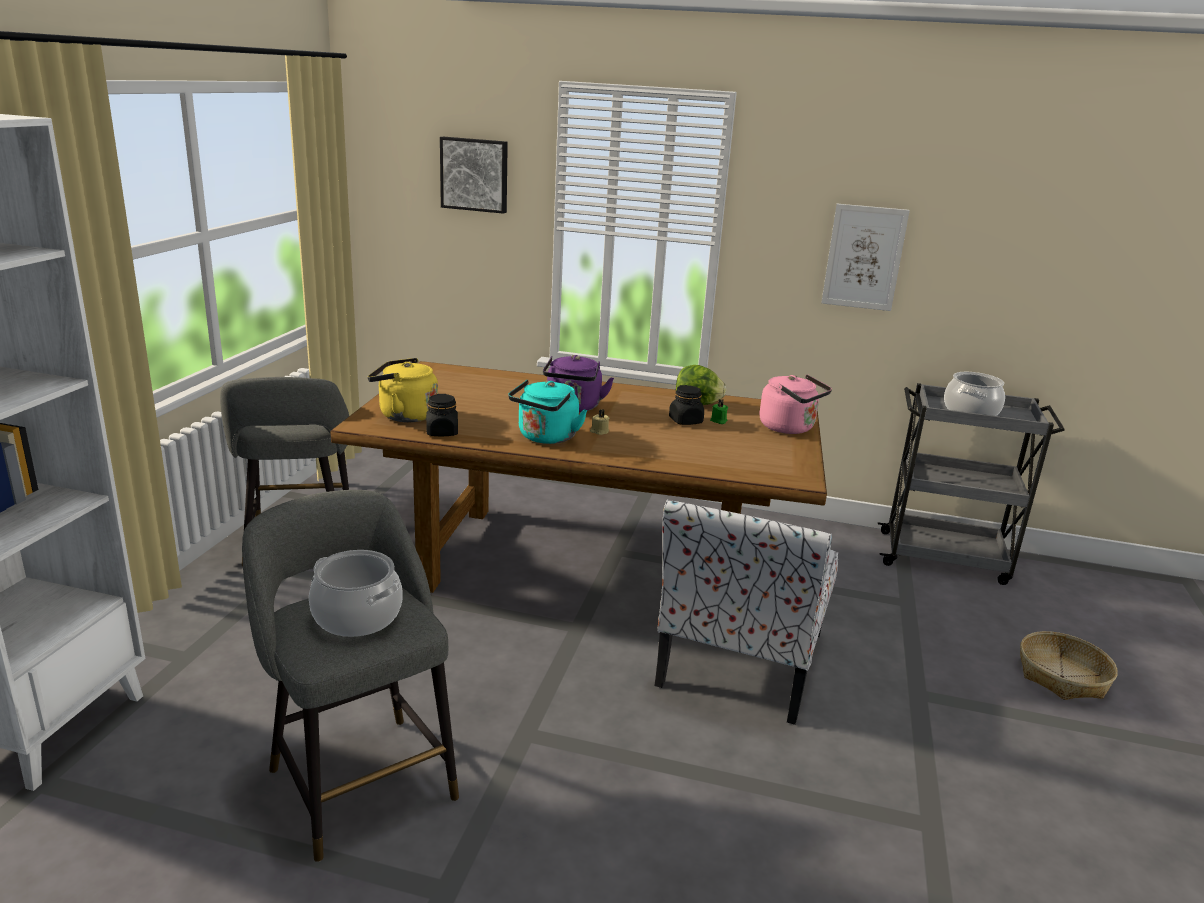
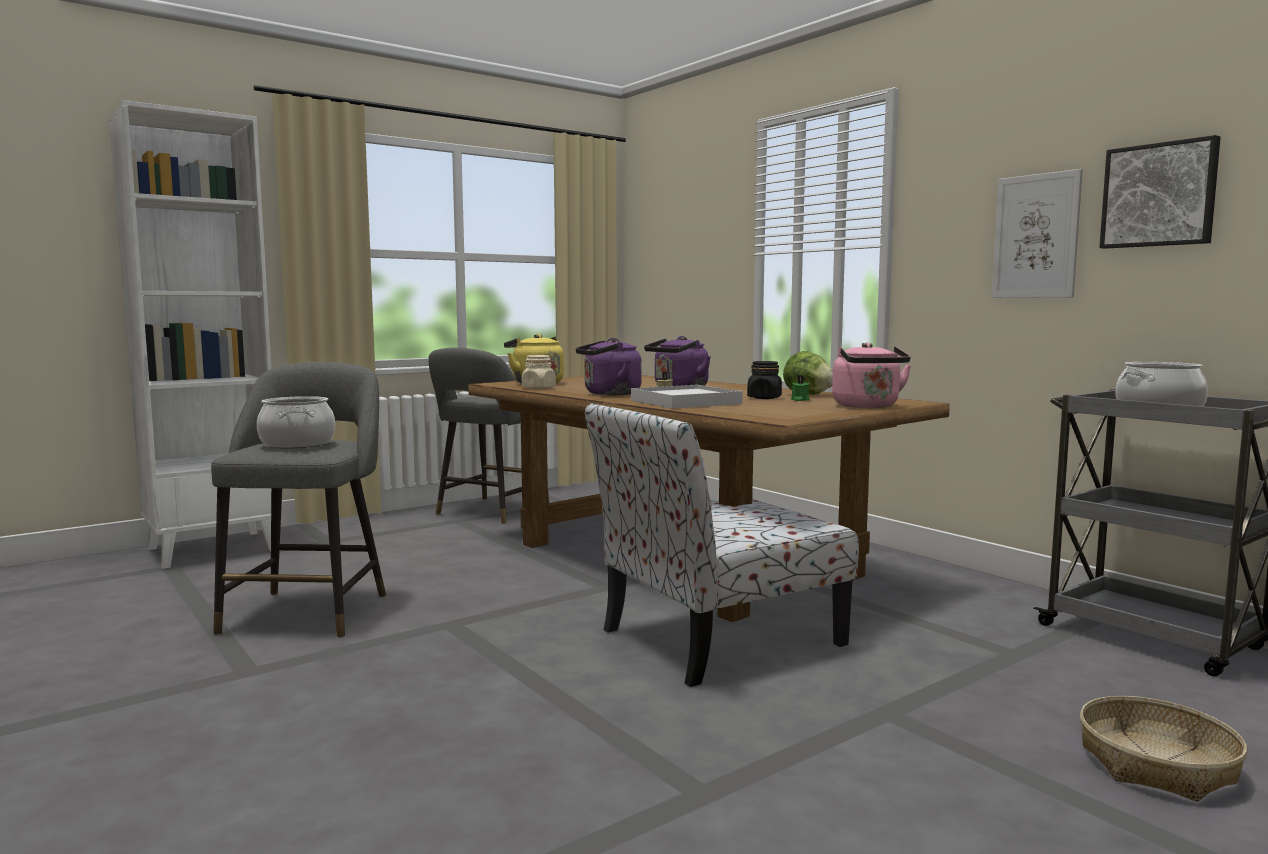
camera: 40 degrees right, 15 degrees down
(442, 432) = (538, 388): black jar -> beige jar
(475, 174) = (703, 218): picture -> picture (1159, 195)
(546, 438) = (609, 394): turquoise kettle -> purple kettle
(652, 448) = (685, 402): none -> white tray

